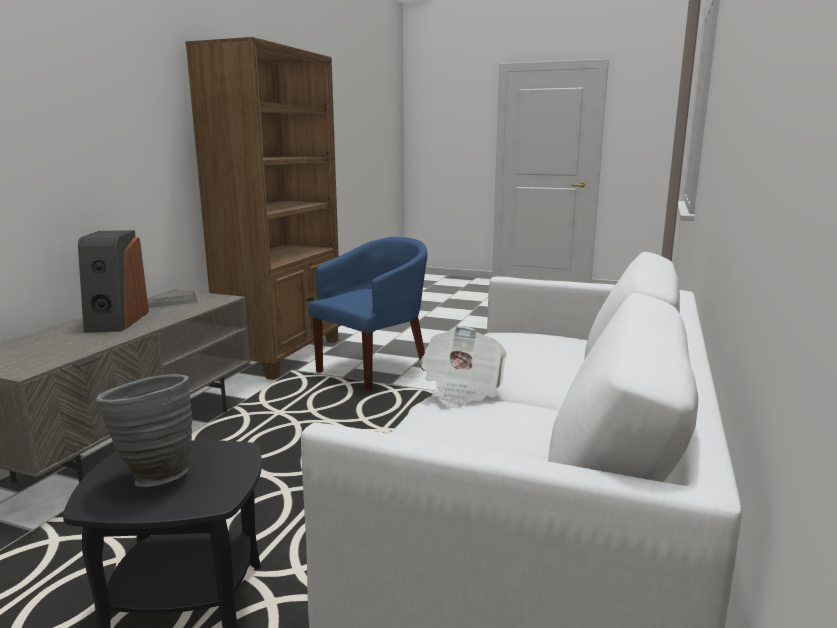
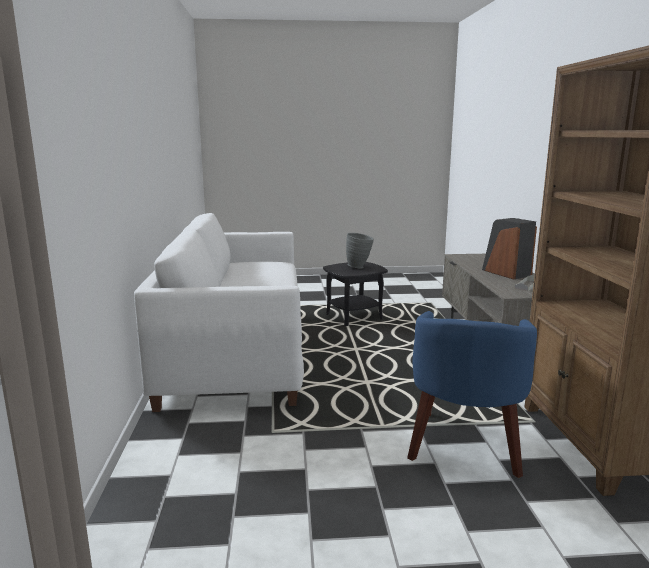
camera: 155 degrees right, 0 degrees up
(462, 388) = (276, 279): newspaper -> none

